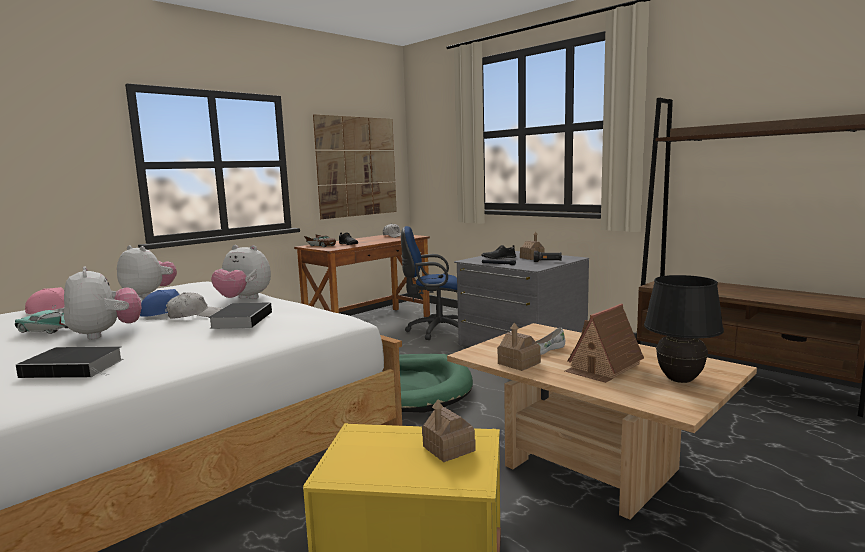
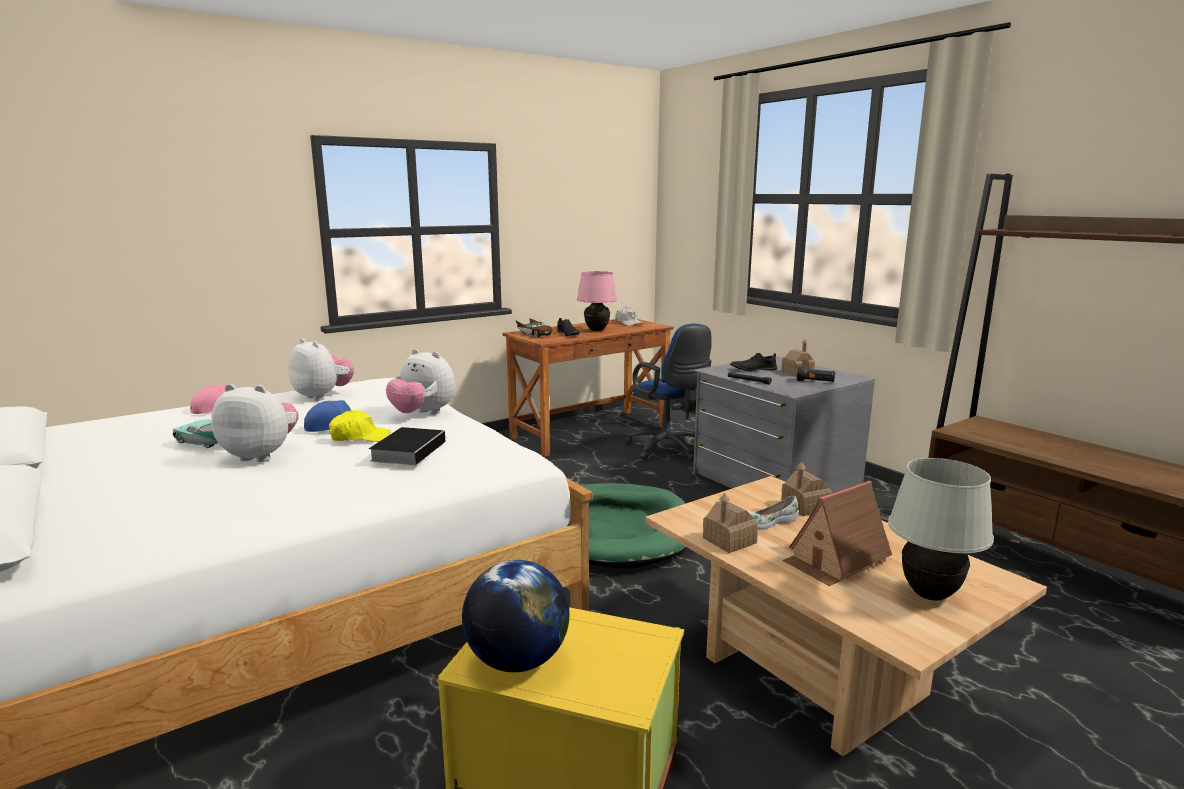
camera: 10 degrees right, 5 degrees up
(76, 368) = (220, 503): book -> none
(105, 334) = (261, 455): plush toy -> plush toy turned 60 degrees counterclockwise
(194, 315) = (360, 437): white cap -> yellow cap
(357, 167) = (589, 231): picture -> none
(369, 466) = (517, 661): none -> globe
(370, 241) = (596, 330): none -> pink table lamp
(435, 331) = (668, 450): blue office chair -> blue office chair turned 135 degrees counterclockwise
(448, 449) = (614, 650): toy house -> toy house (805, 506)
(679, 380) = (929, 595): black table lamp -> white table lamp

